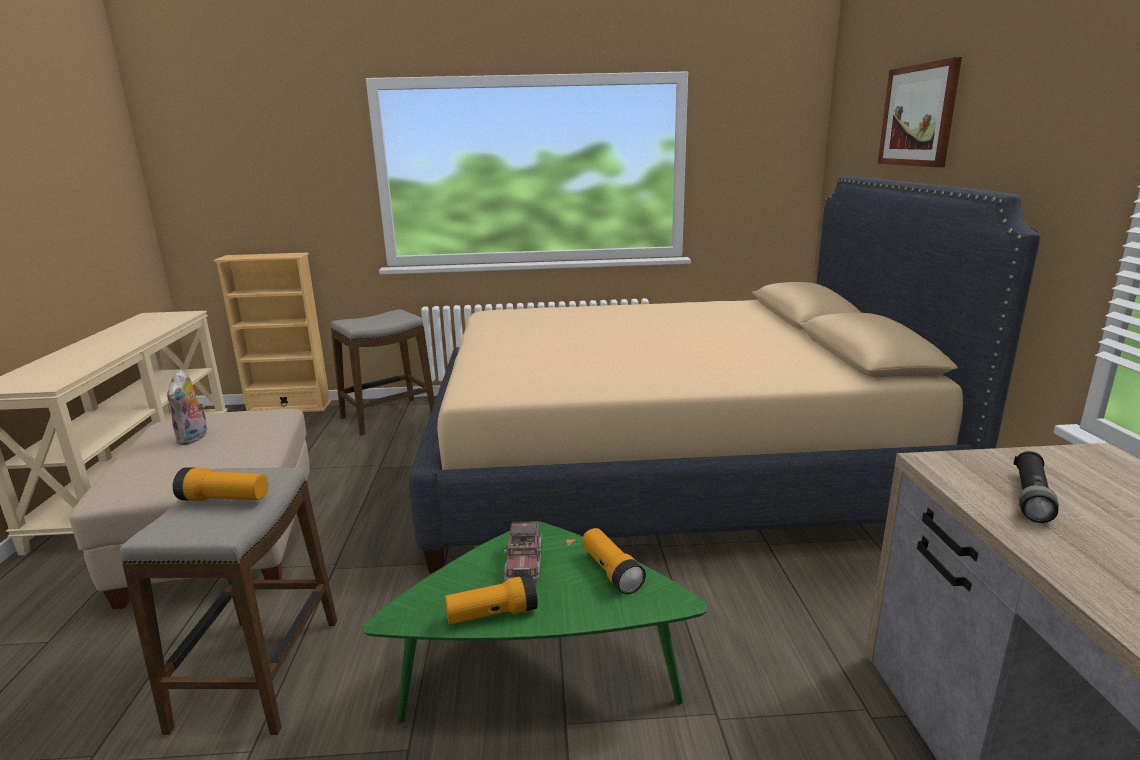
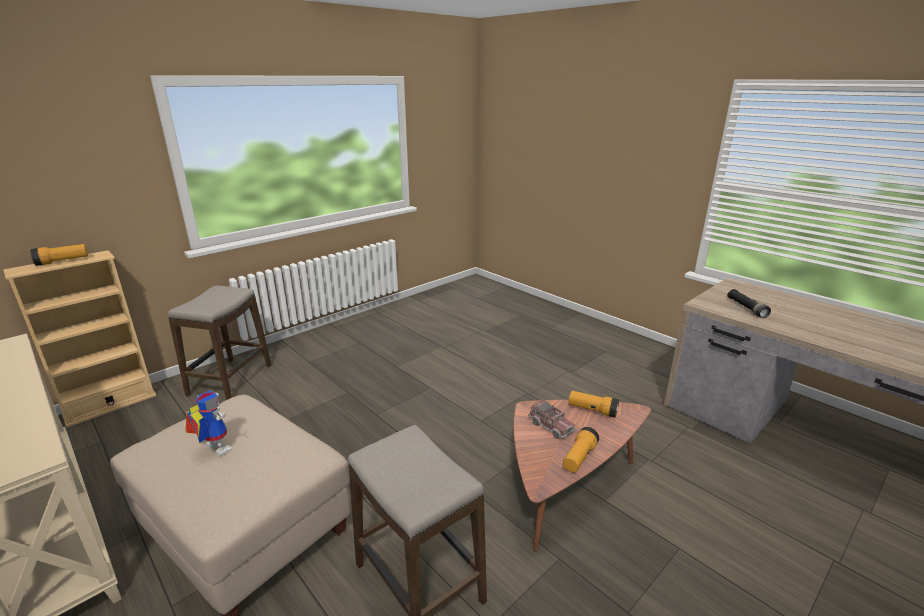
camera: 40 degrees left, 5 degrees up
(194, 438) = (213, 449): plush toy -> toy robot
(225, 499) = (412, 465): flashlight -> flashlight (62, 261)
(540, 675) = (565, 486): green coffee table -> brown coffee table
(667, 469) = (476, 350): beige bed -> none
(918, 115) = (564, 115): picture -> none

